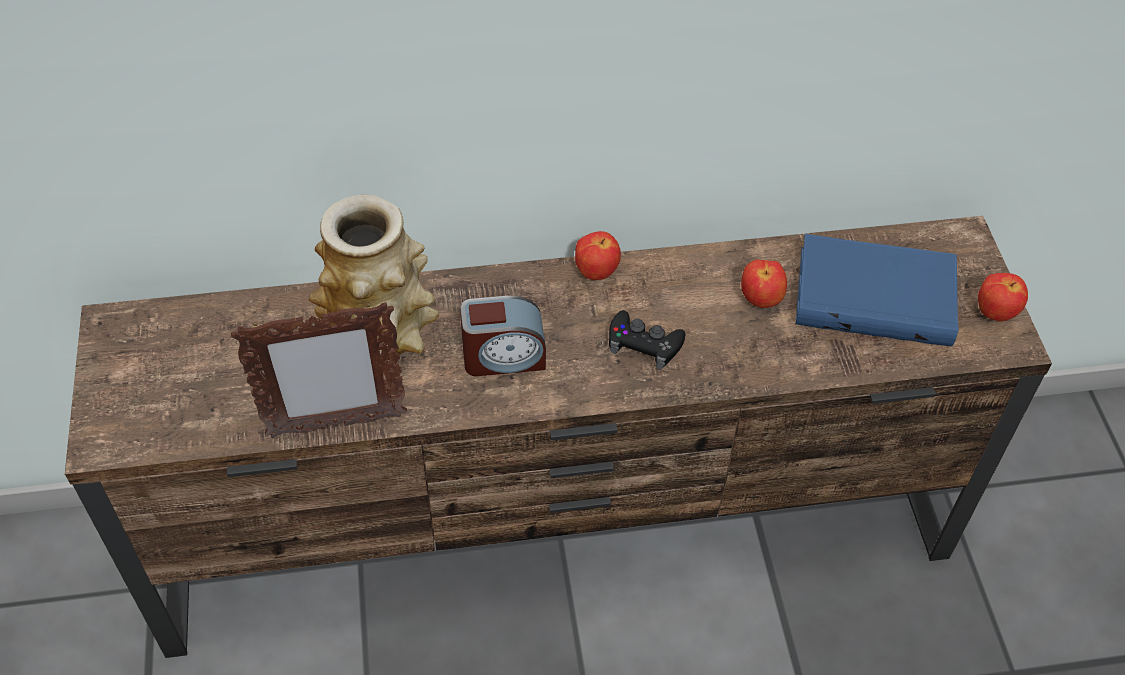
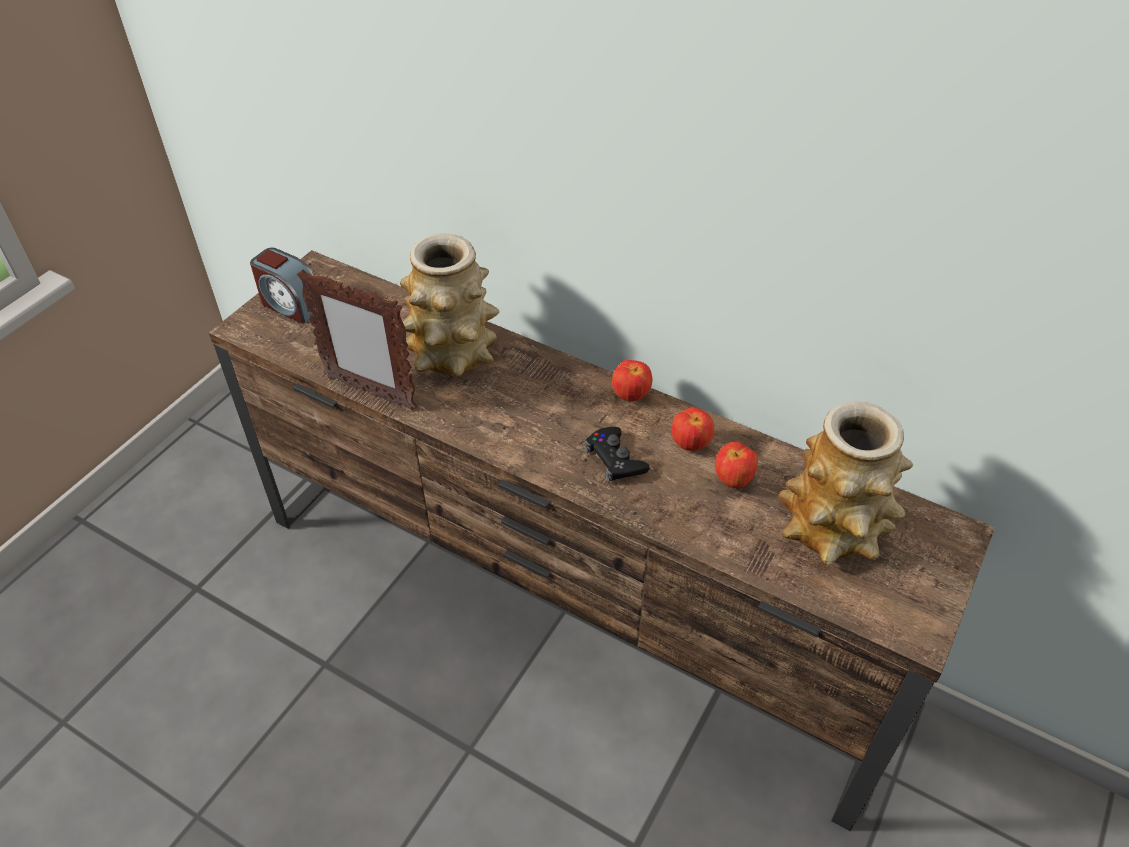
camera: 40 degrees right, 5 degrees down
(503, 357) = (512, 412): alarm clock -> alarm clock (291, 305)
(875, 294) = (832, 529): blue book -> vase
(995, 313) = (927, 604): apple -> apple (690, 444)

